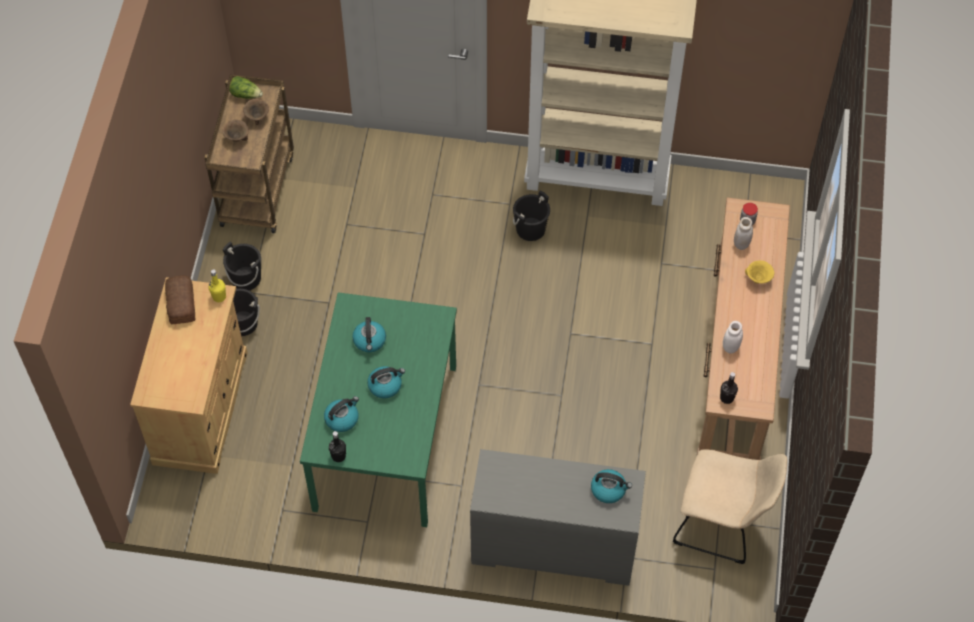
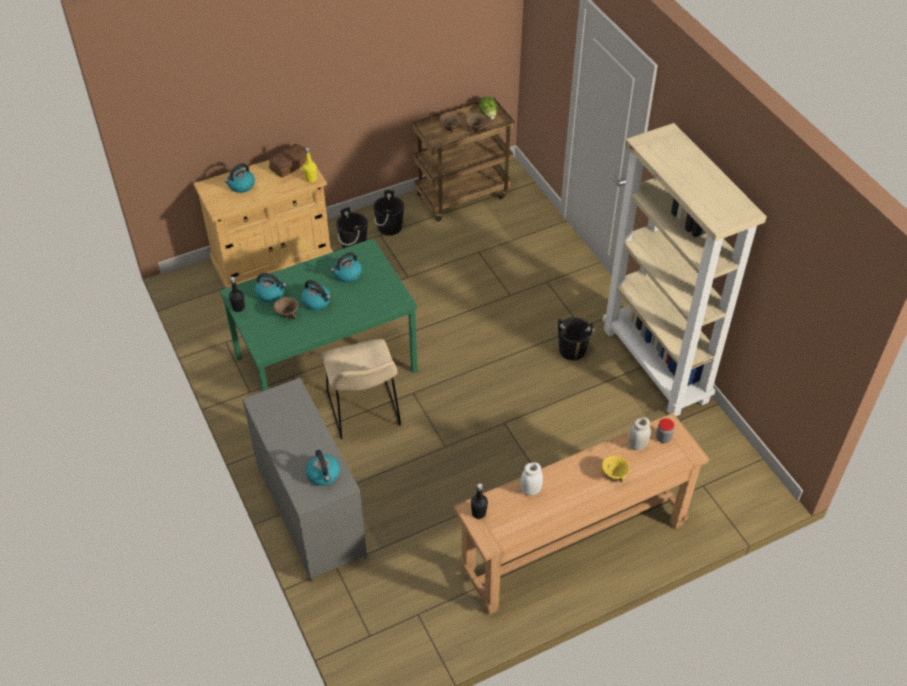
camera: 55 degrees right, 10 degrees down
(174, 363) = (241, 186): none -> kettle
(382, 419) = (287, 314): none -> brown bowl
(722, 524) = (416, 619): beige chair -> beige chair (364, 412)

